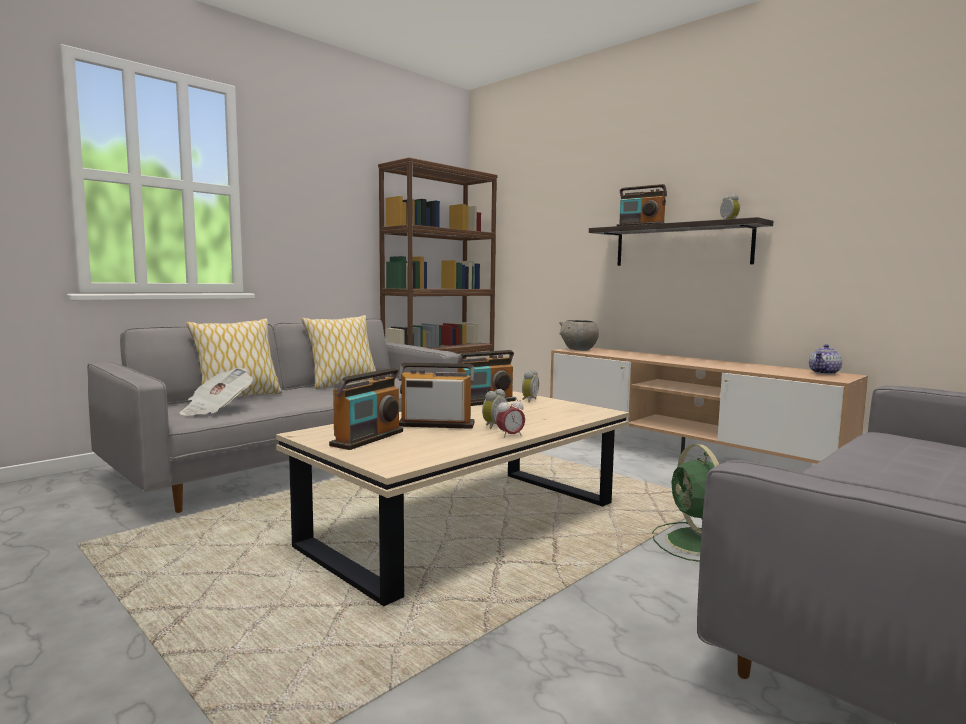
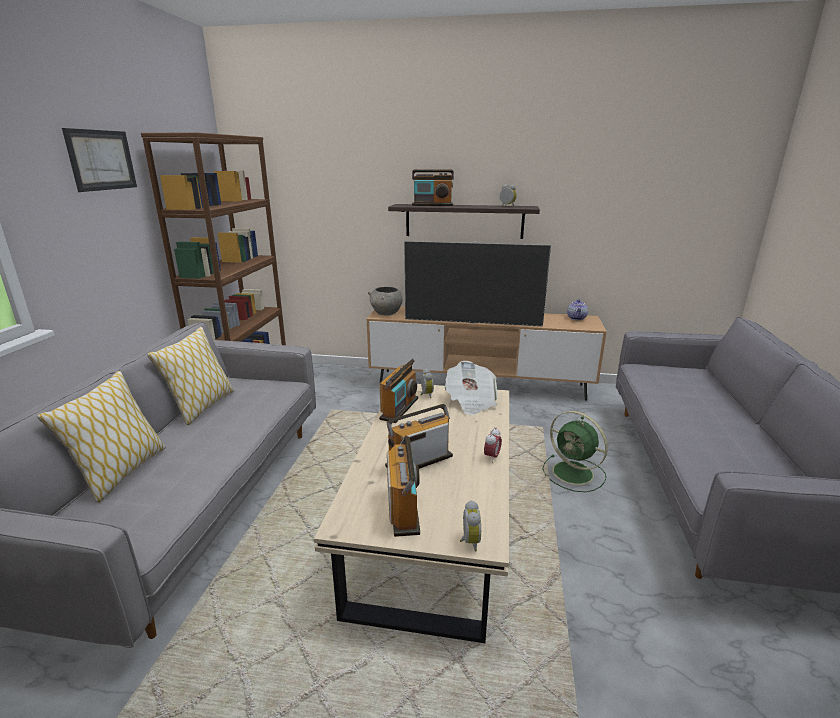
camera: 35 degrees left, 15 degrees up
(216, 410) = (140, 509): newspaper -> newspaper (471, 401)
(337, 180) = (101, 160): none -> picture
(493, 426) = (461, 447): alarm clock -> alarm clock (469, 541)
(664, 361) = (472, 322): none -> television

